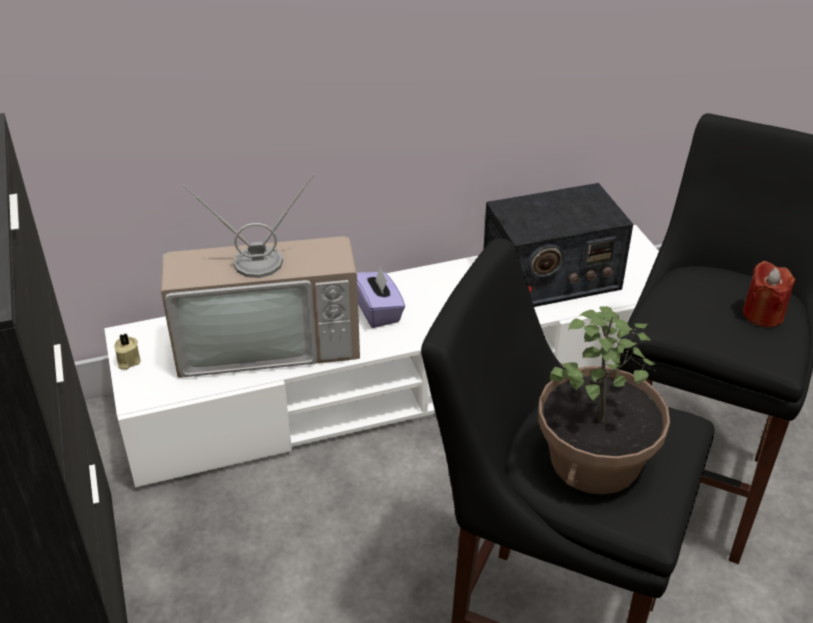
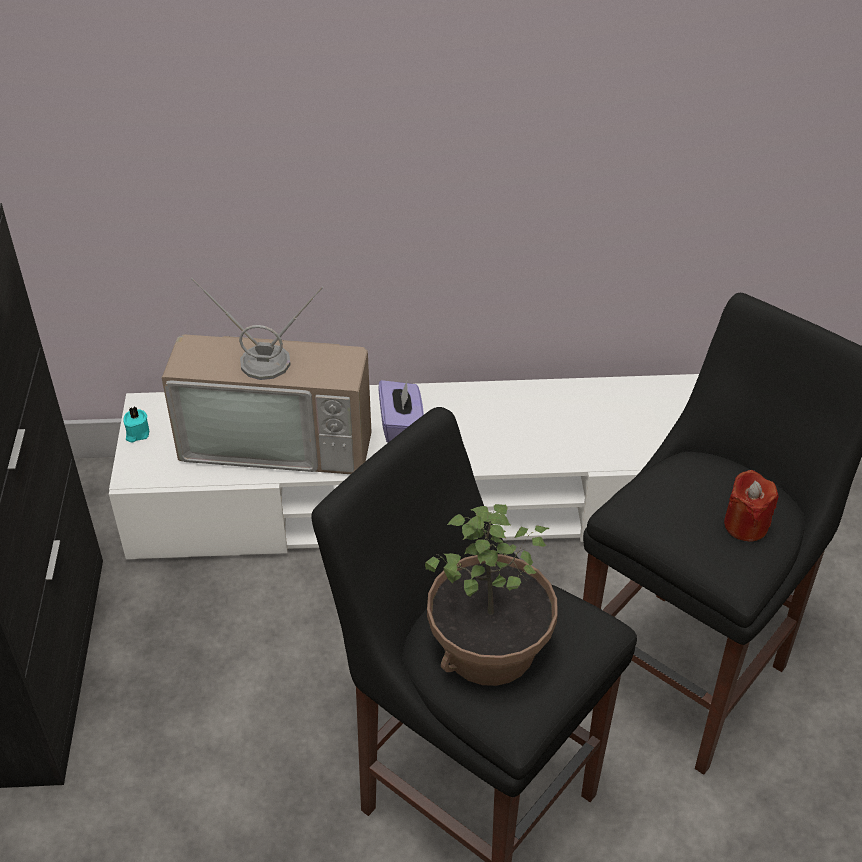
camera: 15 degrees right, 5 degrees up
(128, 361) = (137, 433): beige candle -> turquoise candle
(550, 278) = (599, 420): radio -> none

